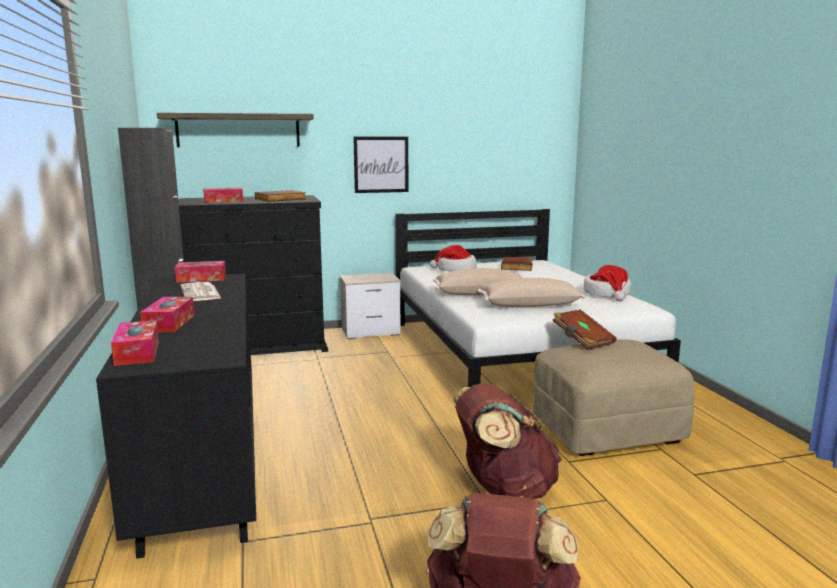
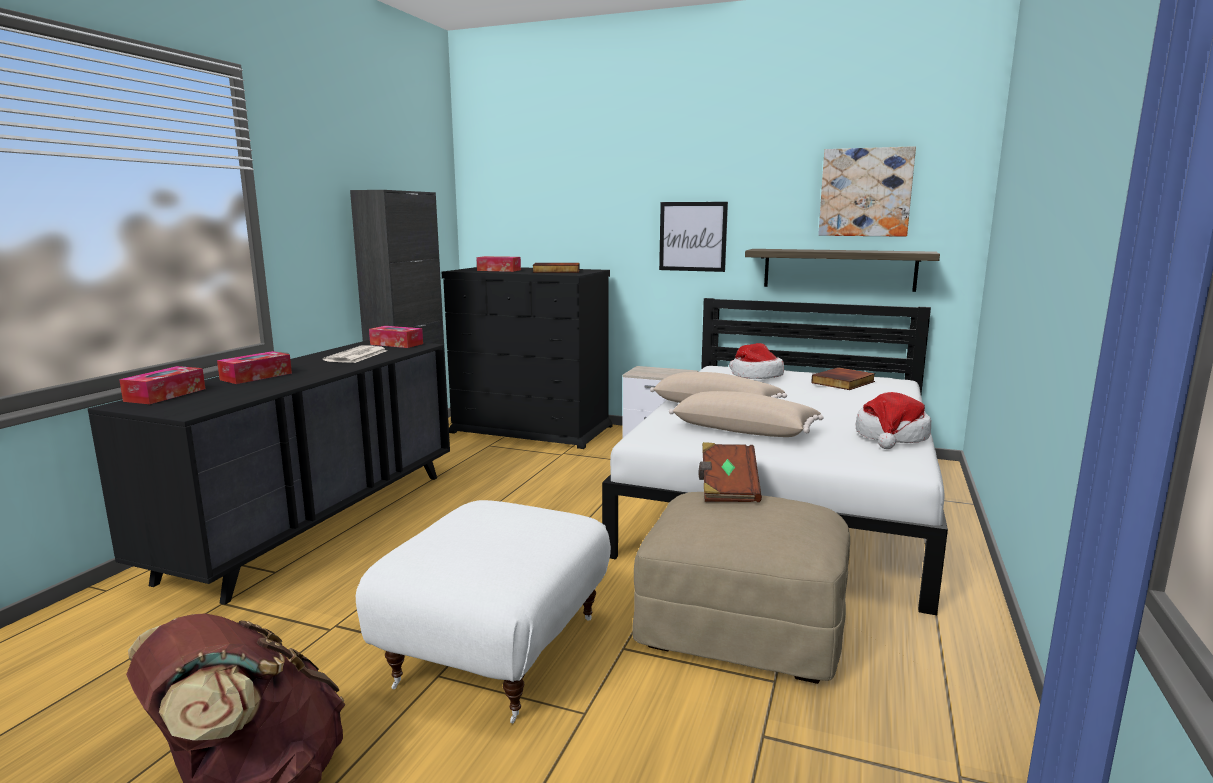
camera: 35 degrees right, 0 degrees up
(238, 130) = (541, 196): shelf -> shelf (839, 269)
(503, 130) = (865, 192): none -> picture
(504, 490) = (495, 650): brown backpack -> white ottoman

